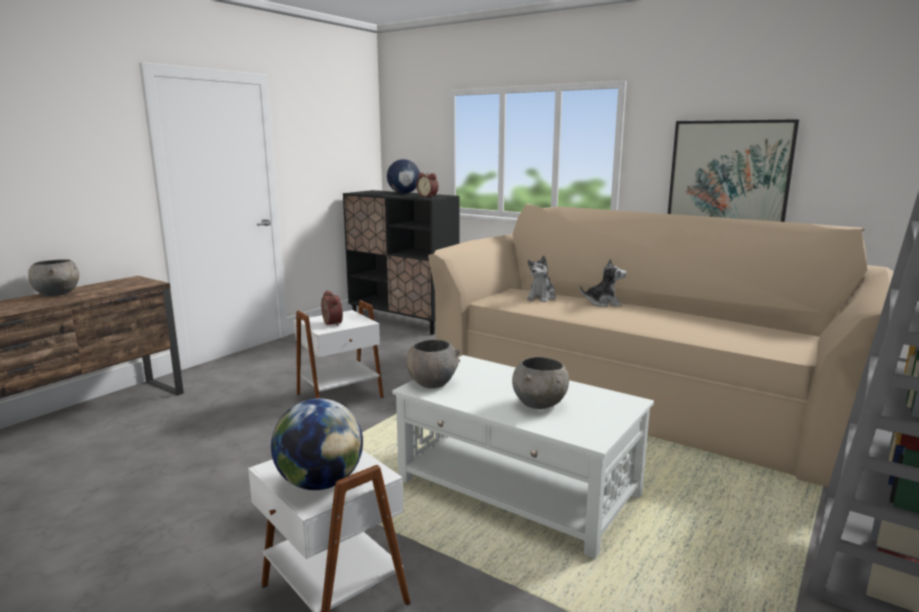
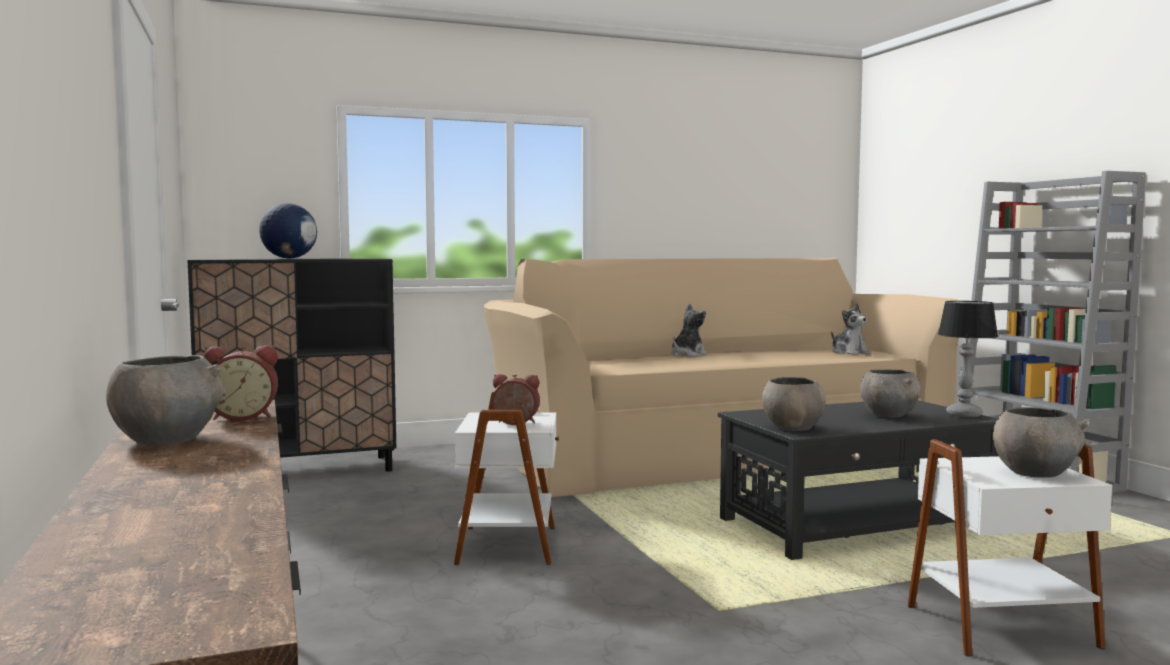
camera: 55 degrees left, 10 degrees down
(320, 483) = (1035, 473): globe -> grey bowl
(428, 196) = (359, 258): alarm clock -> alarm clock (243, 417)
(518, 488) = (856, 525): white coffee table -> black coffee table
(541, 298) = (629, 361): plush toy -> plush toy (849, 352)
(600, 432) = (964, 415): none -> table lamp
(728, 178) = (696, 224): picture -> none

